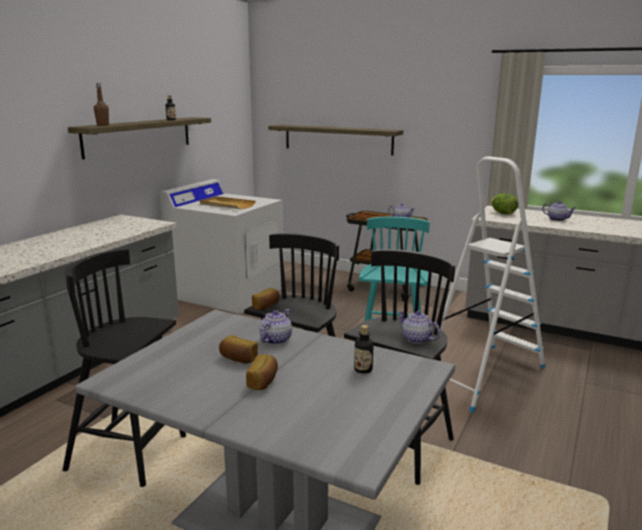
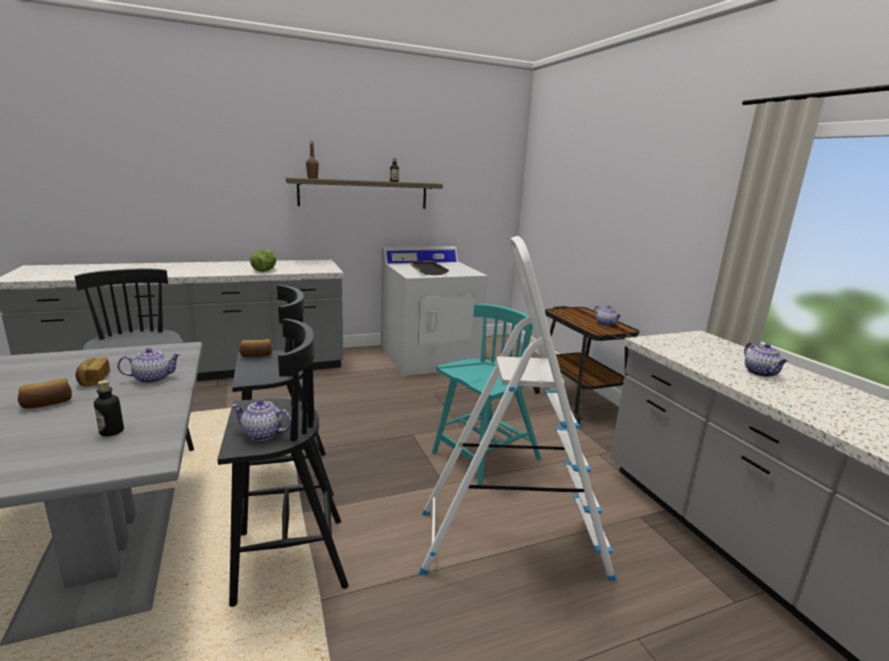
camera: 40 degrees right, 0 degrees up
(227, 205) = (428, 269): beige tray -> black tray
(337, 139) = (579, 220): shelf -> none
(416, 339) = (261, 434): teapot -> teapot turned 75 degrees counterclockwise
(503, 213) = (691, 344): lettuce -> lettuce (264, 271)

